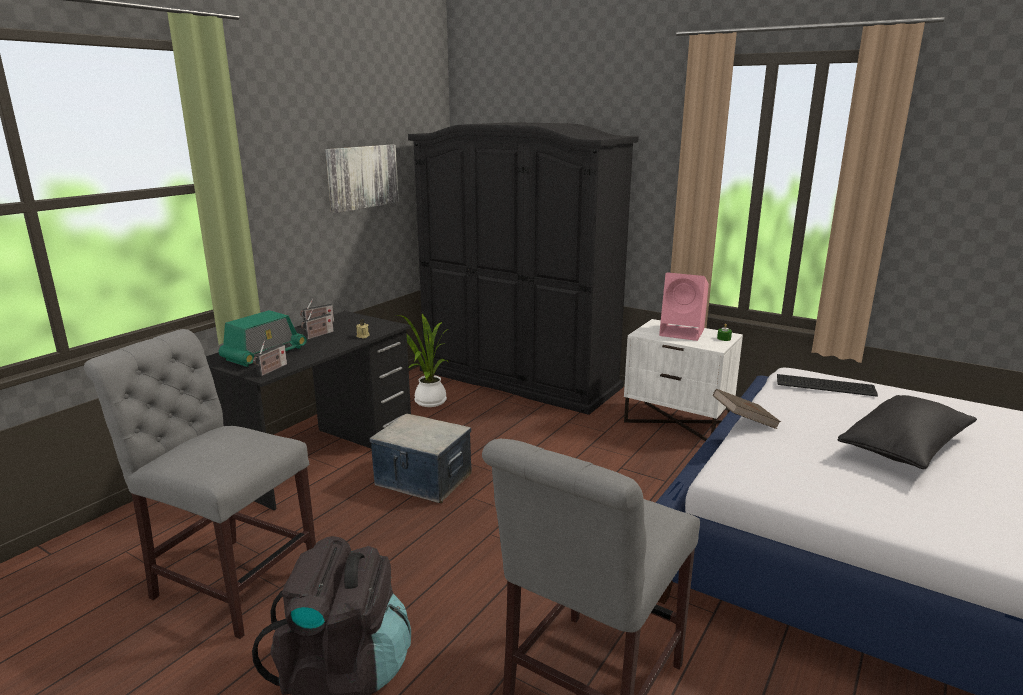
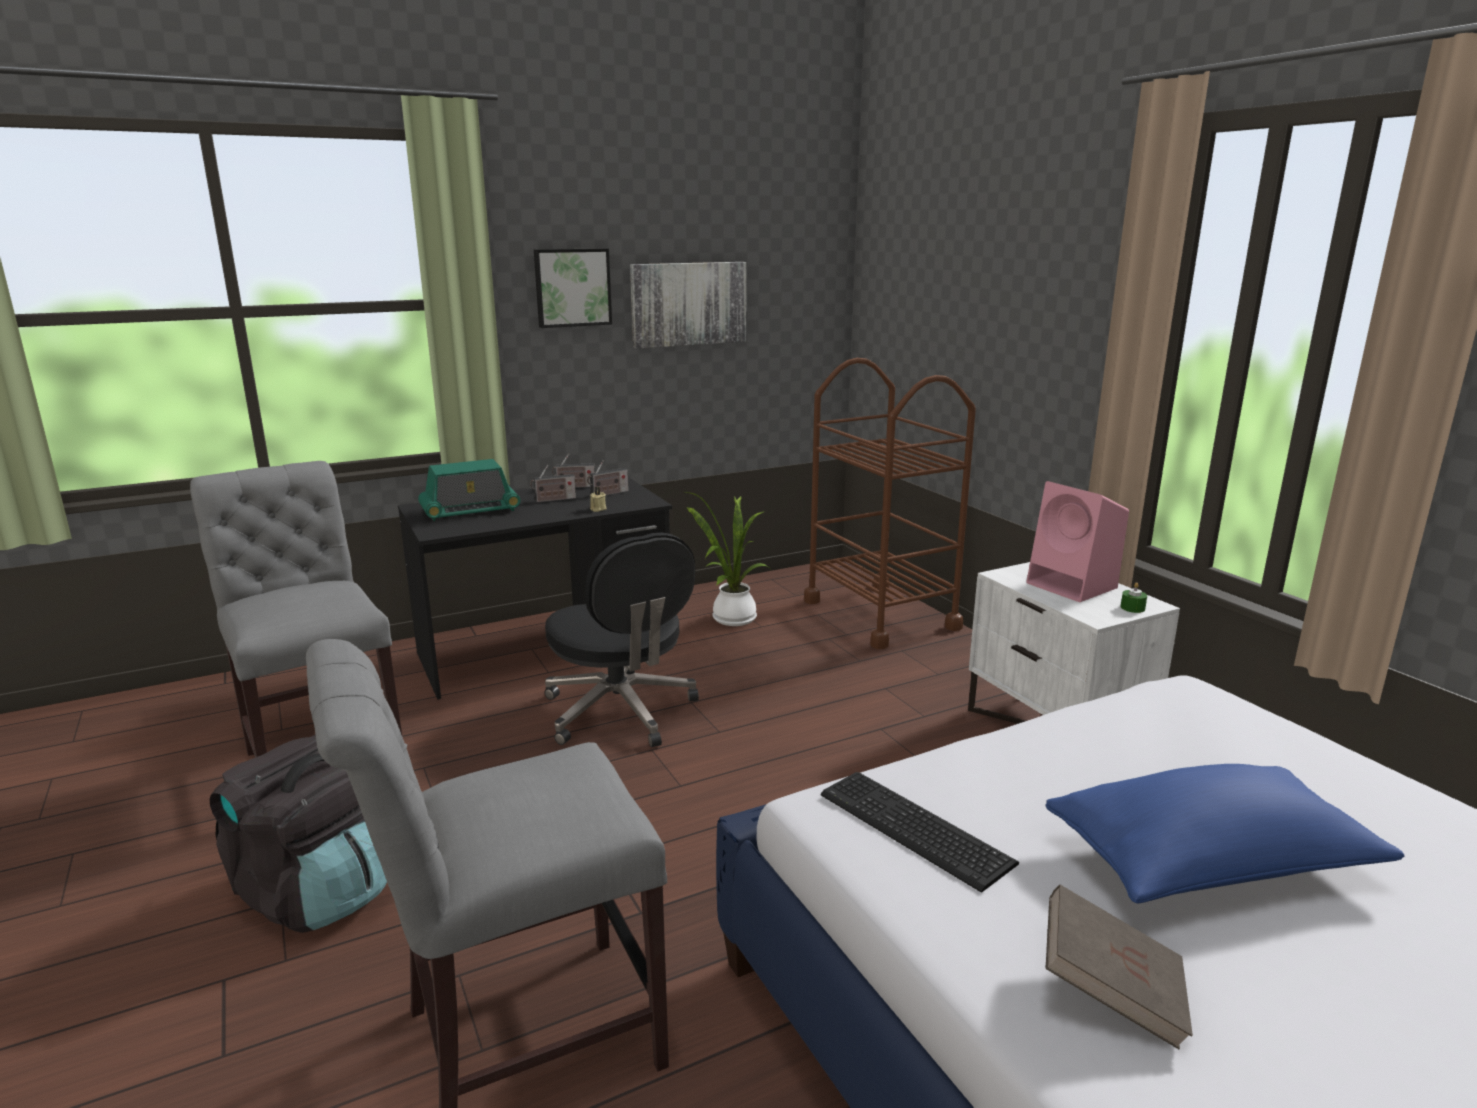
camera: 30 degrees right, 0 degrees up
(271, 370) = (449, 529): radio -> radio (608, 494)
(289, 169) = (572, 287): none -> picture
(423, 480) = (621, 712): storage box -> black office chair
(518, 378) = (880, 614): black wardrobe -> brown cart
(744, 421) = (972, 738): brown book -> brown book (1110, 991)
(826, 386) = (1208, 722): keyboard -> keyboard (913, 830)
(904, 448) = (1209, 865): black pillow -> blue pillow

